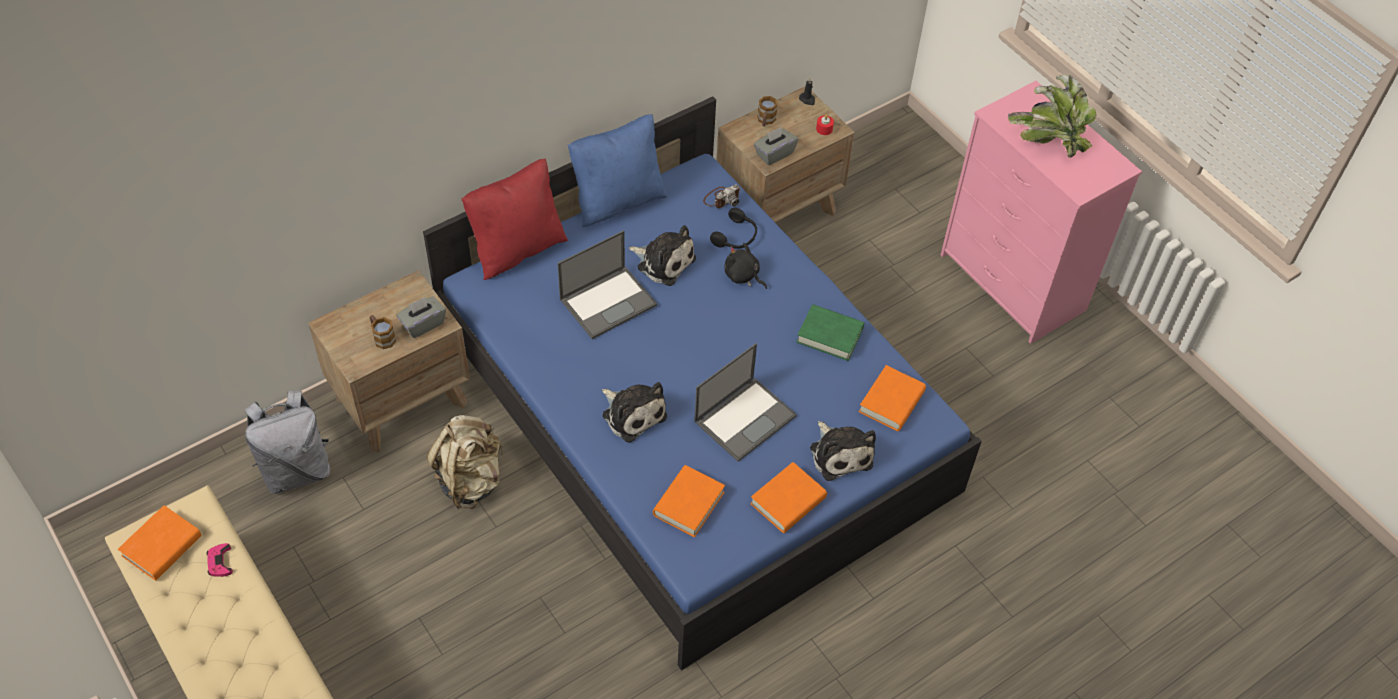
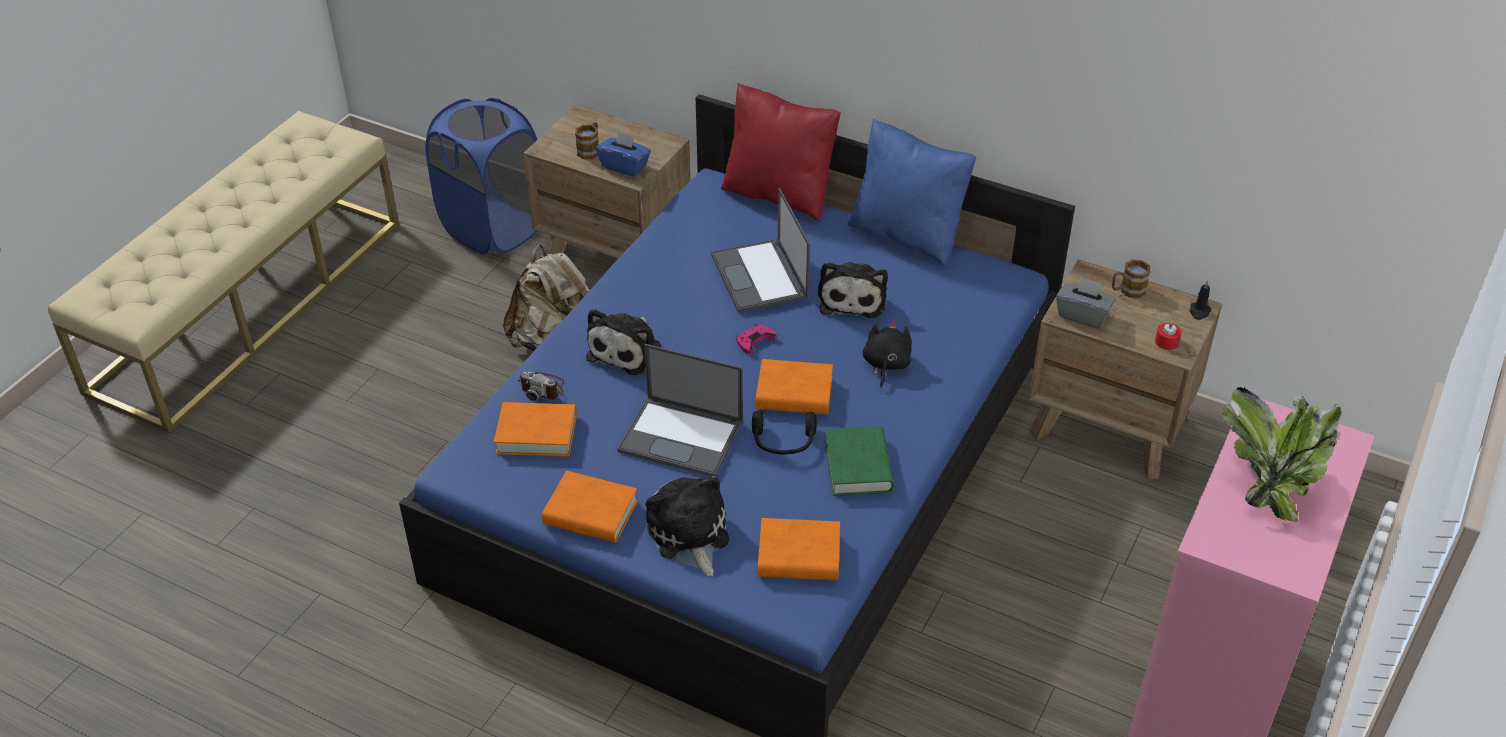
camera: 65 degrees right, 10 degrees down
(162, 546) = (301, 139): orange book -> orange book (794, 393)
(220, 562) = (302, 174): pink game controller -> pink game controller (755, 341)
(296, 469) = (494, 228): grey backpack -> blue laundry basket
(423, 324) = (624, 166): grey tissue box -> blue tissue box
(608, 301) = (760, 277): laptop -> laptop turned 45 degrees clockwise
(722, 198) = (984, 308): camera -> camera (542, 388)
(736, 237) = (938, 339): black headphones -> black headphones (783, 442)
(840, 453) = (689, 535): plush toy -> plush toy turned 120 degrees clockwise

